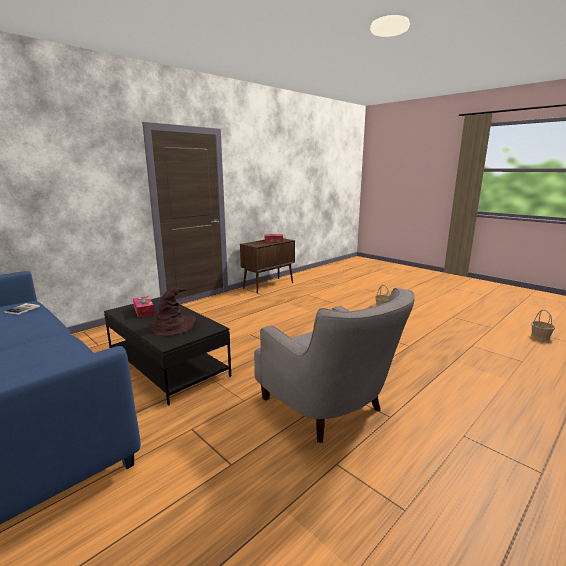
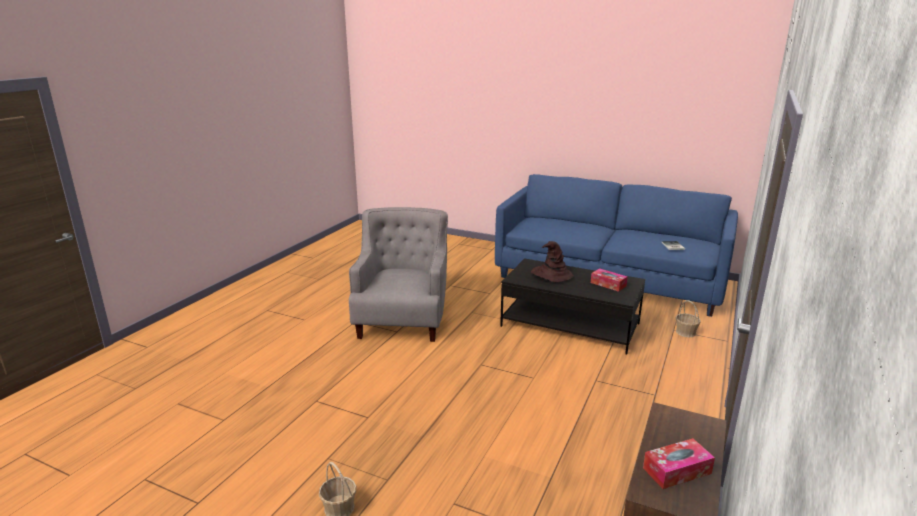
camera: 160 degrees right, 5 degrees up
(328, 408) = (403, 318): grey armchair -> grey armchair turned 60 degrees clockwise
(540, 336) = (81, 468): basket -> basket (685, 332)

